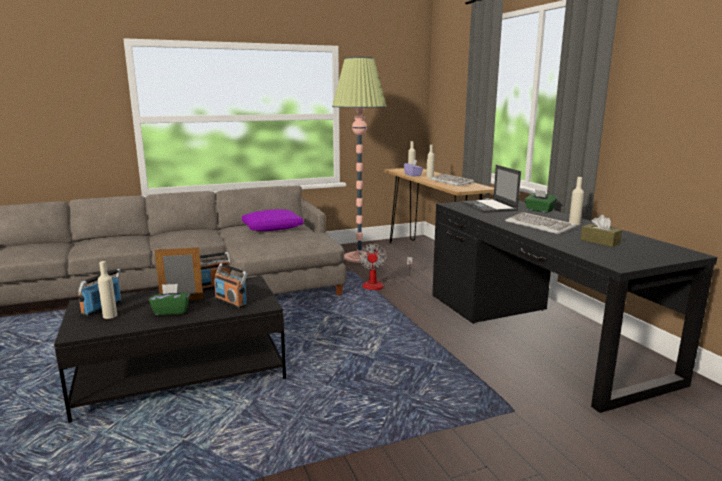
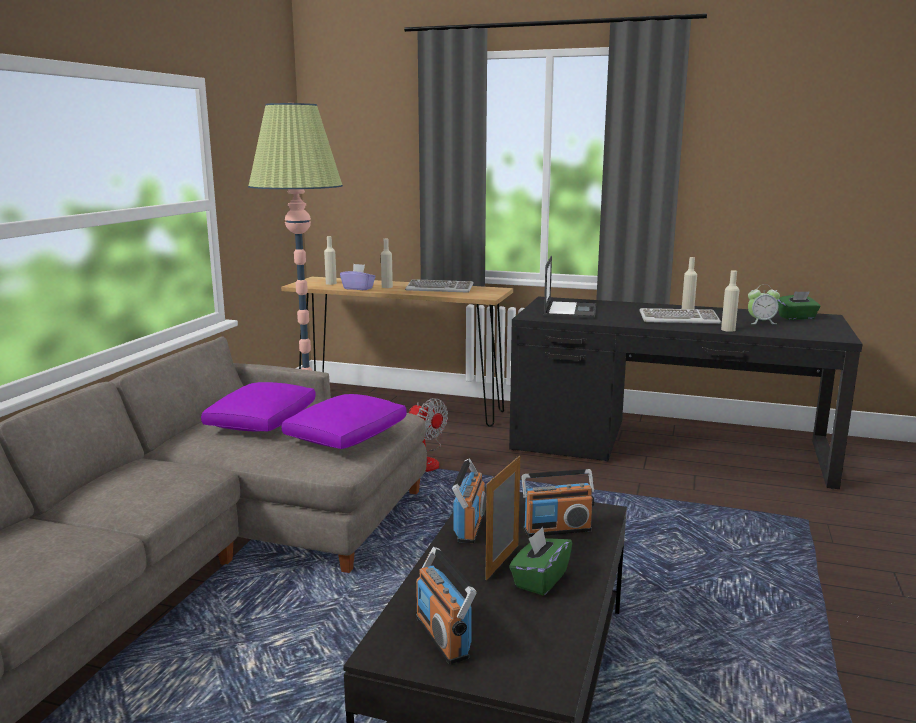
camera: 50 degrees left, 0 degrees up
(110, 316) = (494, 636): beige bottle -> beige bottle (728, 330)
(281, 243) = (347, 435): none -> purple pillow
(489, 207) = (570, 310): laptop -> laptop turned 105 degrees counterclockwise
(539, 210) = (617, 304): green tissue box -> green tissue box (797, 318)
(600, 242) = (761, 322): brown tissue box -> alarm clock

